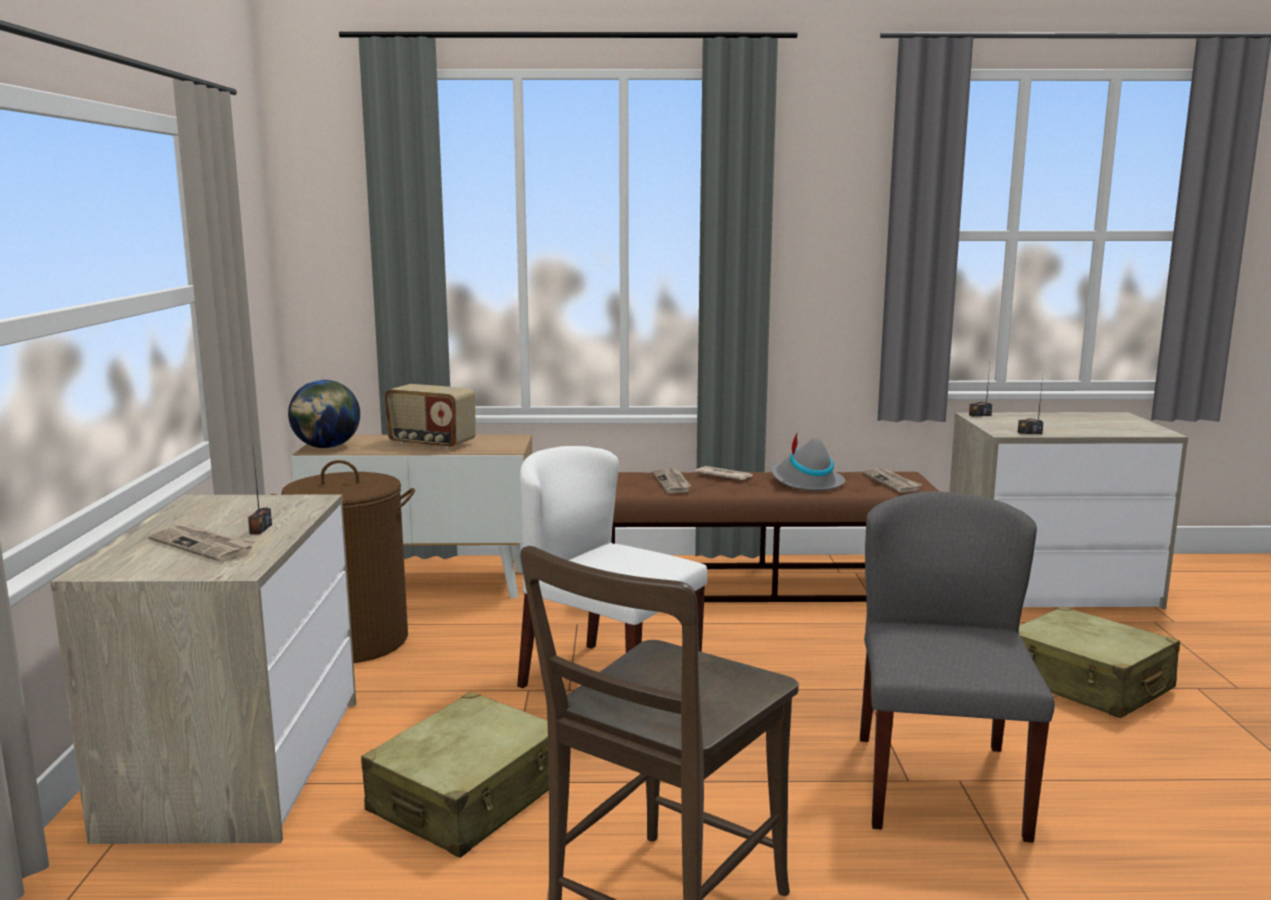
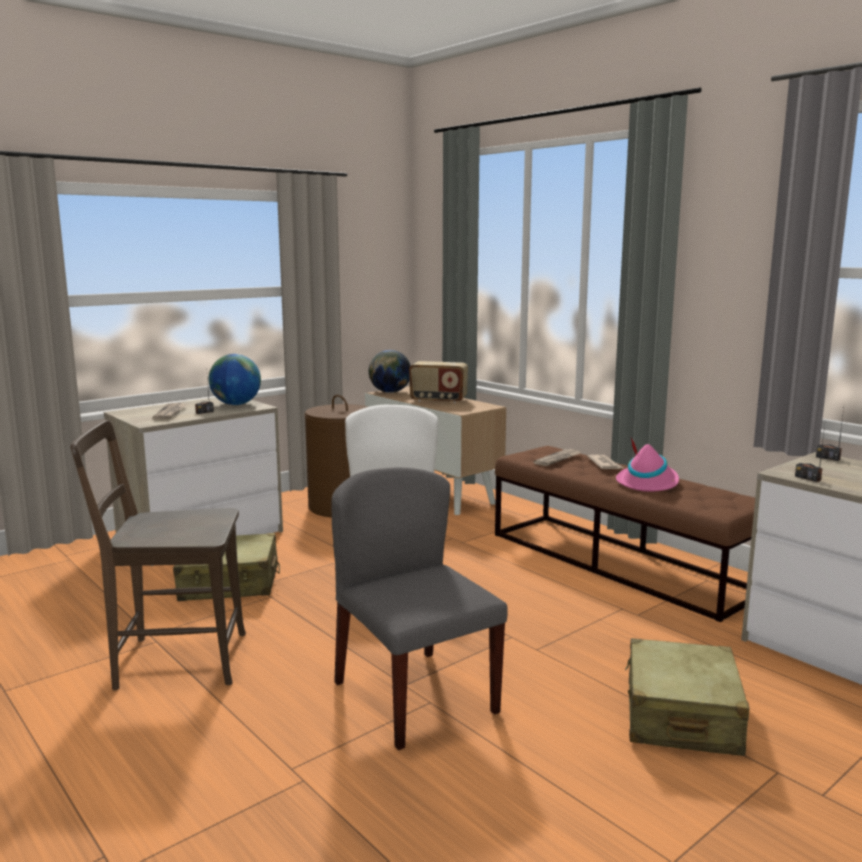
camera: 50 degrees right, 0 degrees up
(260, 506) = (236, 404): none -> globe
(431, 444) = (438, 400): radio -> radio turned 60 degrees counterclockwise
(805, 482) = (647, 483): grey hat -> pink hat
(892, 482) = (715, 501): newspaper -> none
(938, 784) = (413, 696): grey chair -> grey chair turned 90 degrees counterclockwise

